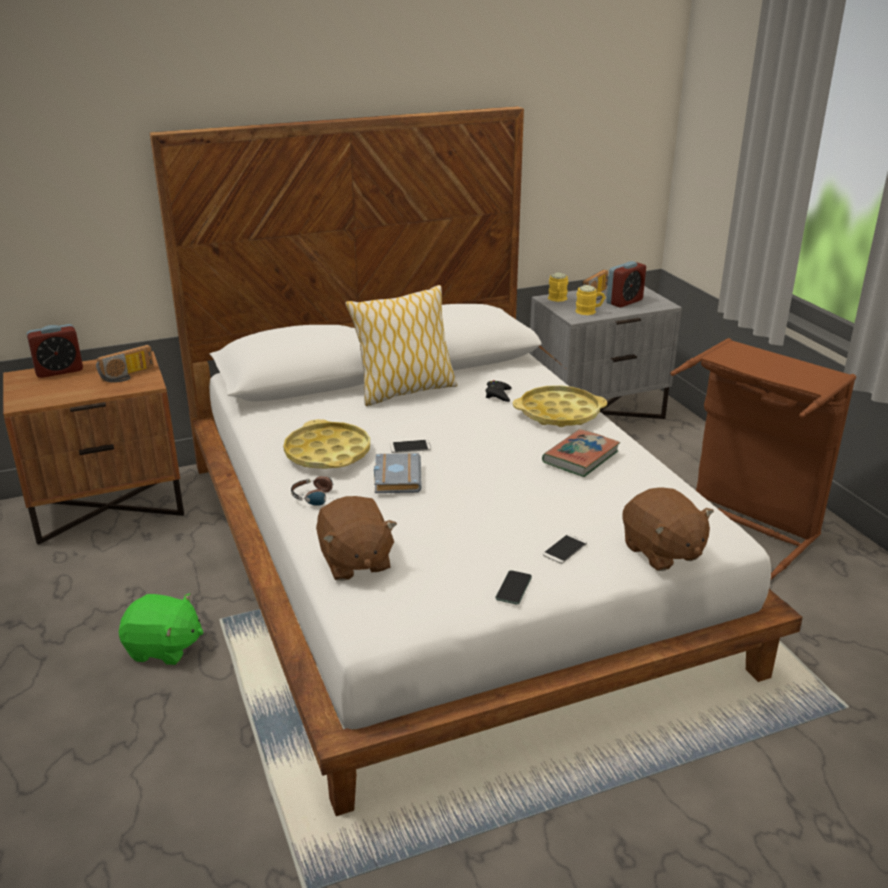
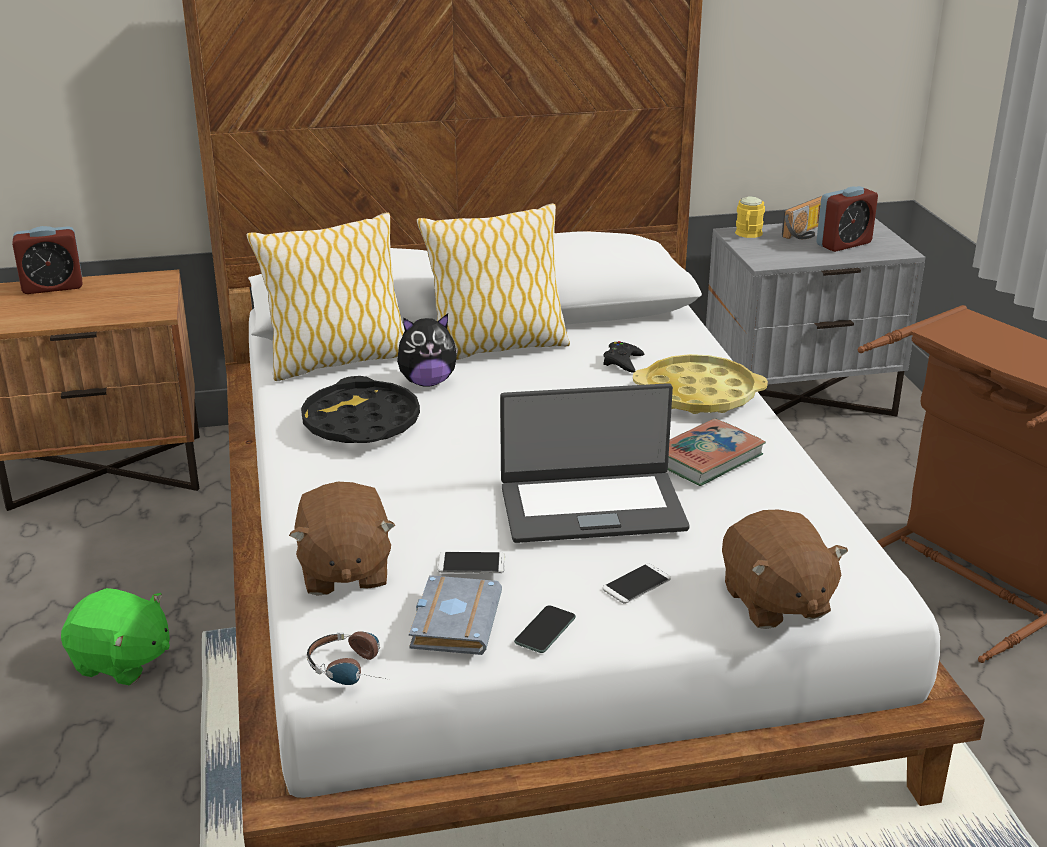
camera: 10 degrees right, 0 degrees up
(128, 376) = (135, 299): radio -> none
(292, 410) = (337, 361): none -> pillow
(320, 497) = (330, 481): headphones -> headphones (355, 668)
(327, 453) = (361, 423): yellow tray -> black tray
(364, 420) = (427, 382): none -> plush toy
(395, 477) = (438, 463): grey book -> grey book (453, 620)
(410, 447) = (474, 424): phone -> phone (471, 563)
(515, 498) = (592, 506): none -> laptop
(589, 311) = (787, 254): yellow mug -> none

